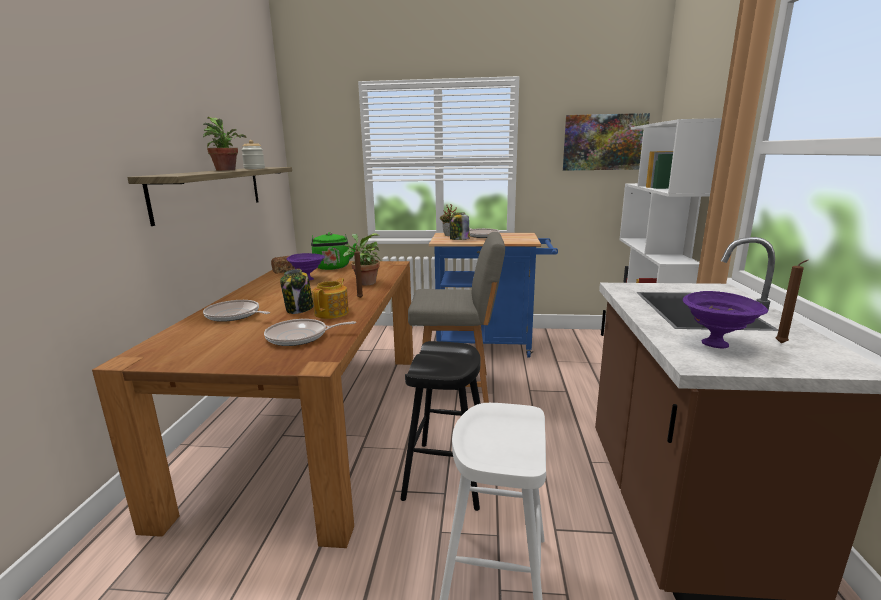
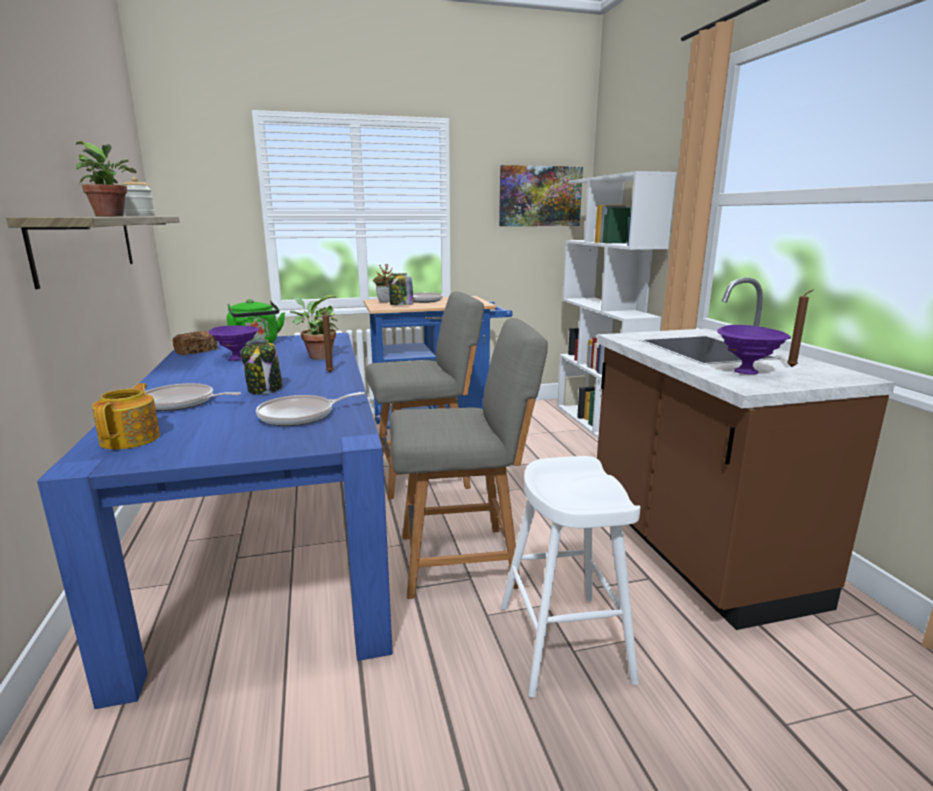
camera: 20 degrees left, 0 degrees up
(315, 420) = (271, 534): brown dining table -> blue dining table
(332, 313) = (312, 389): teapot -> teapot (132, 439)
(447, 474) = (463, 560): black stool -> grey chair

